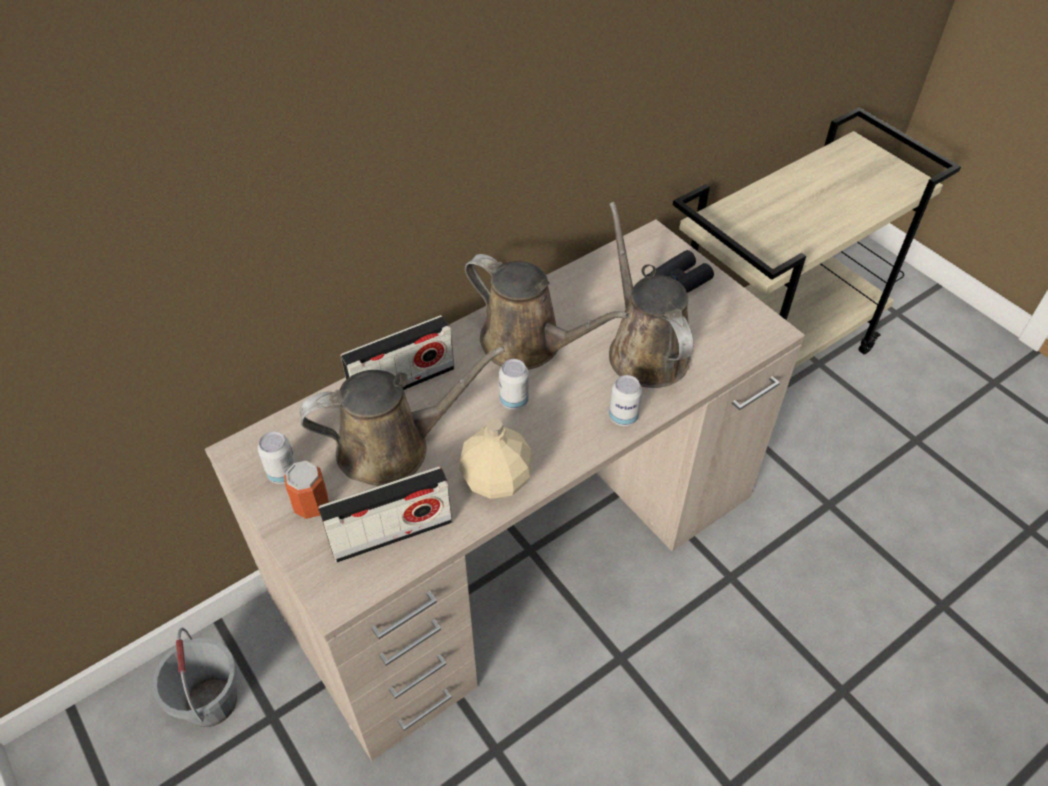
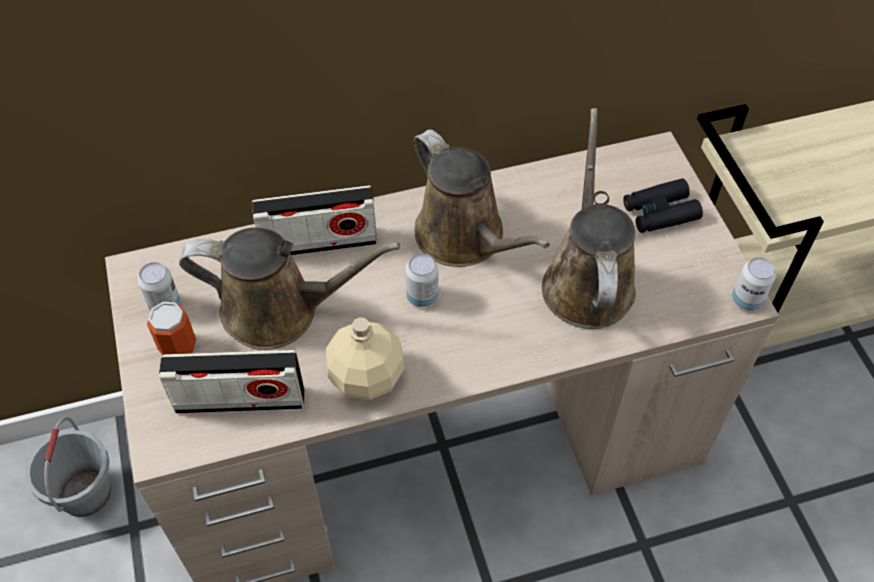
camera: 20 degrees right, 5 degrees up
(623, 417) = (528, 349): can -> can (746, 300)

